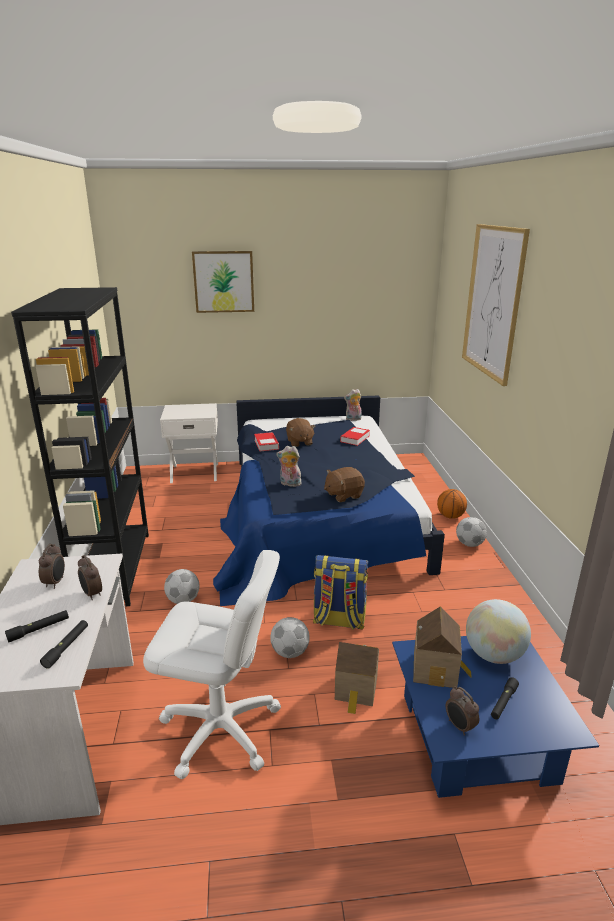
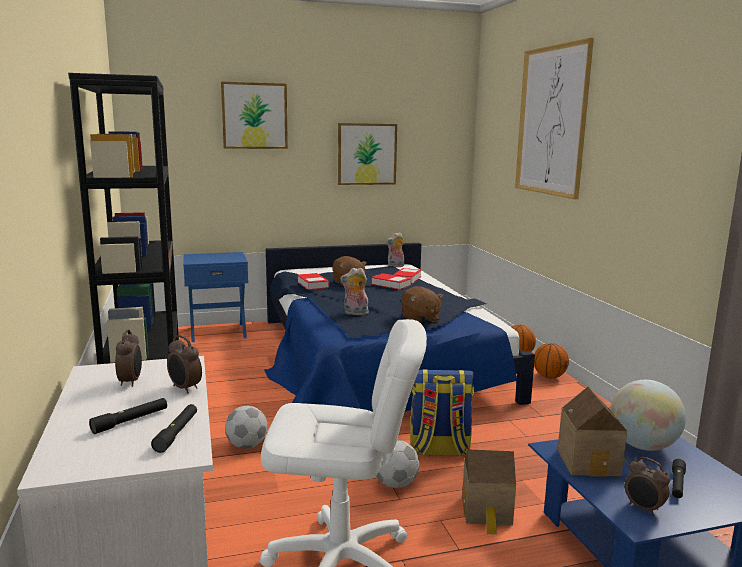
camera: 10 degrees left, 10 degrees down
(194, 472) = (218, 332): white nightstand -> blue nightstand
(329, 314) = (367, 154): none -> picture
(336, 447) = (391, 284): none -> book
(343, 495) = (420, 319): brown plush toy -> brown plush toy turned 75 degrees counterclockwise
(469, 544) = (549, 376): football -> basketball

